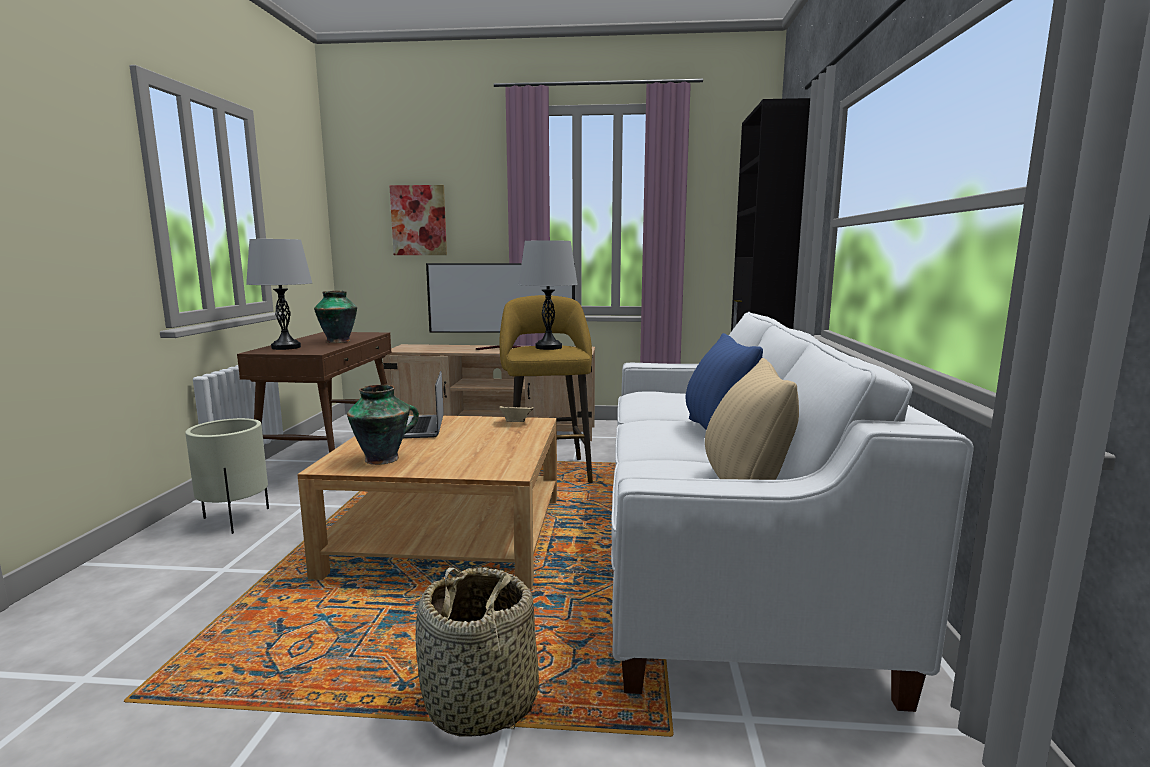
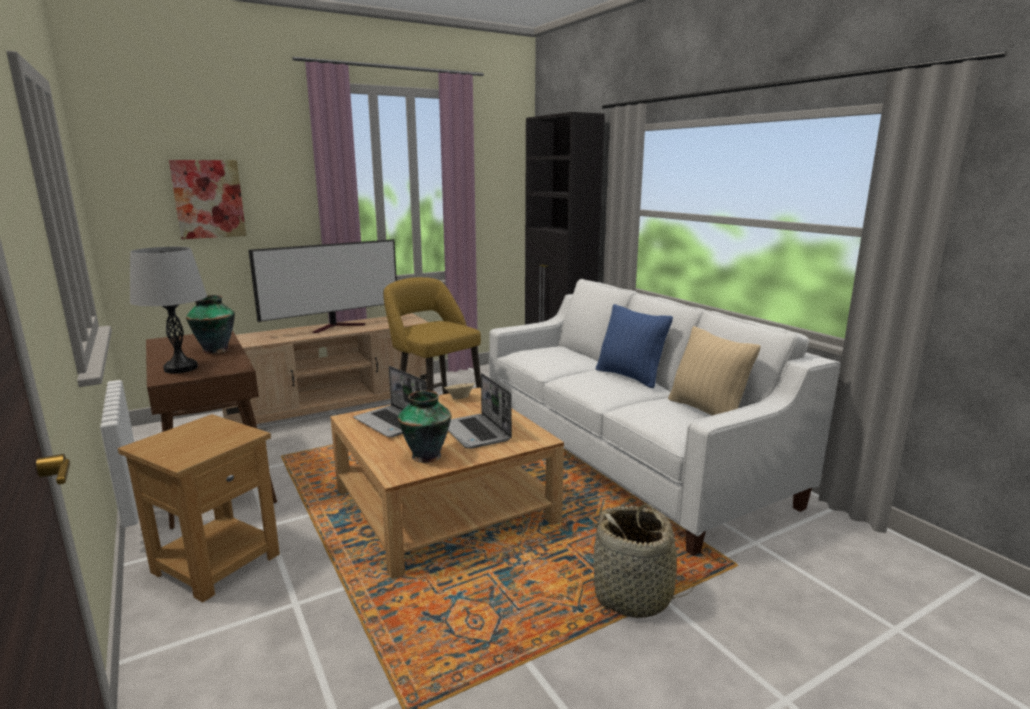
camera: 35 degrees left, 5 degrees up
(236, 519) = (217, 562): beige planter -> brown side table
(465, 452) = (476, 433): none -> laptop
(548, 347) = (437, 326): grey table lamp -> none

